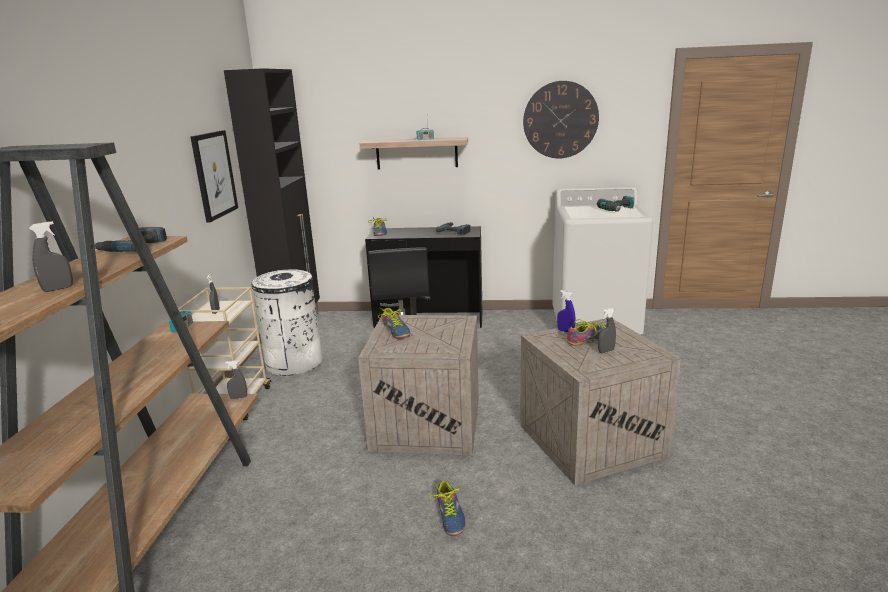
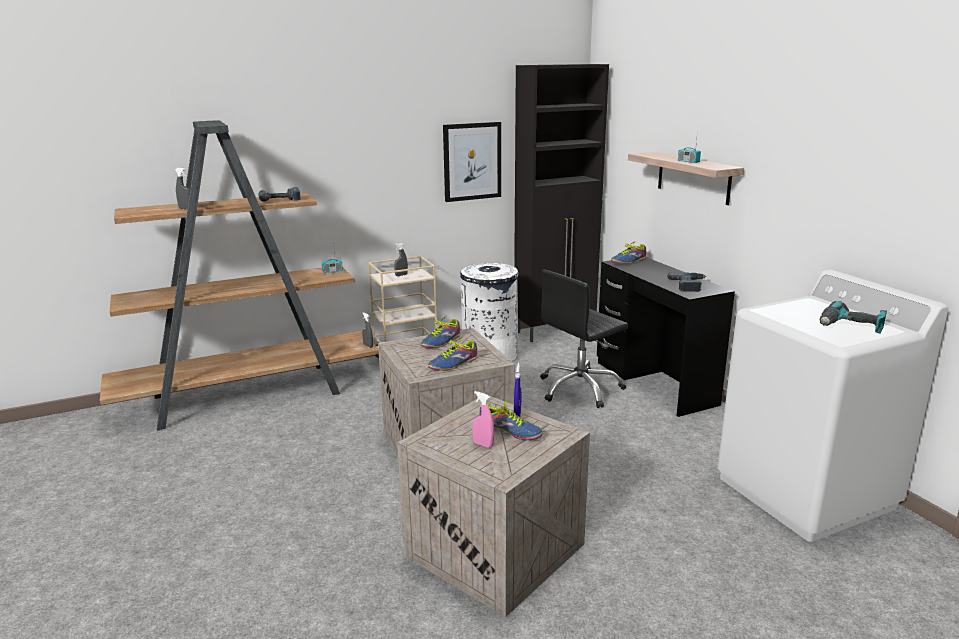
camera: 60 degrees right, 0 degrees up
(450, 515) = (321, 498): shoe -> shoe (454, 364)
(560, 120) = (856, 165): wall clock -> none
(606, 351) = (483, 444): grey spray bottle -> pink spray bottle

